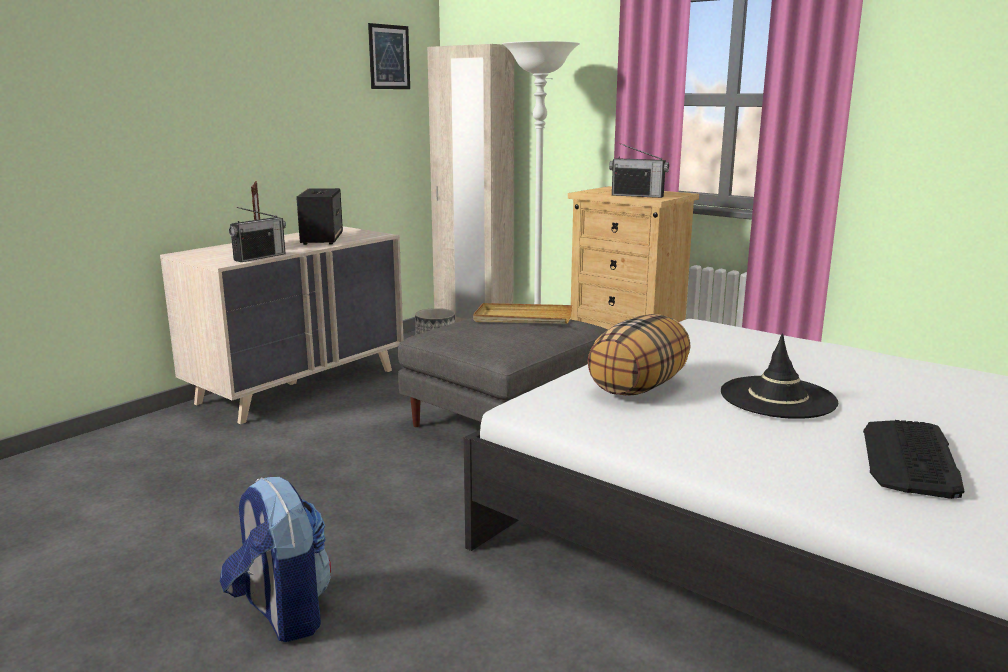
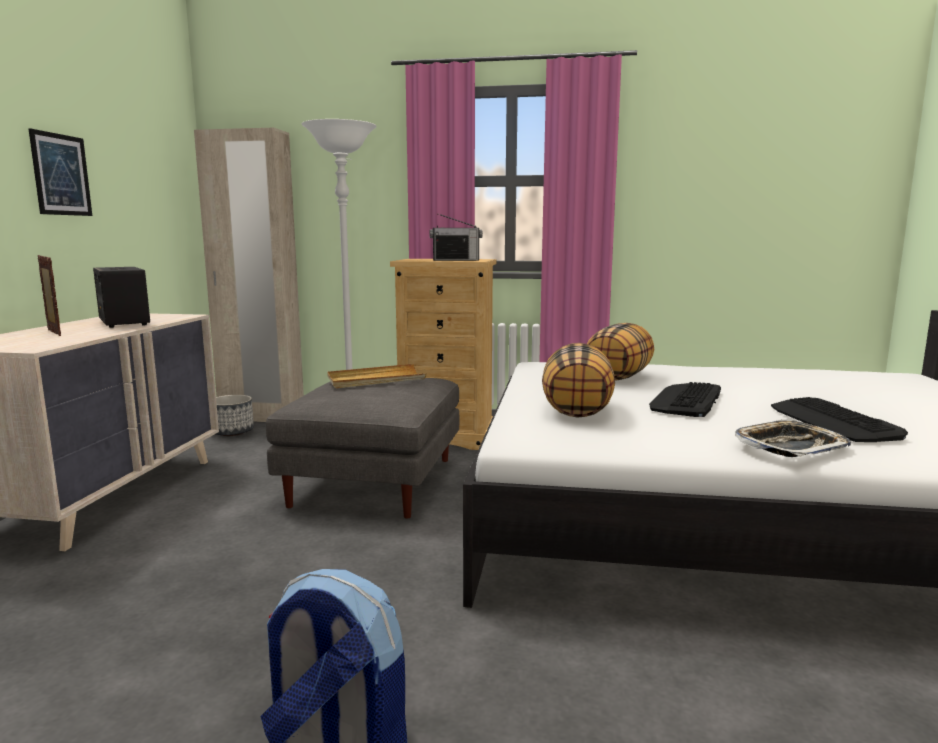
camera: 30 degrees left, 5 degrees down
(259, 257) = (74, 340): radio -> none
(389, 57) = (155, 136): picture -> picture (61, 174)
(759, 355) = (618, 377): none -> pillow
(778, 398) = (686, 400): black hat -> keyboard
(789, 473) = (790, 446): none -> tray

